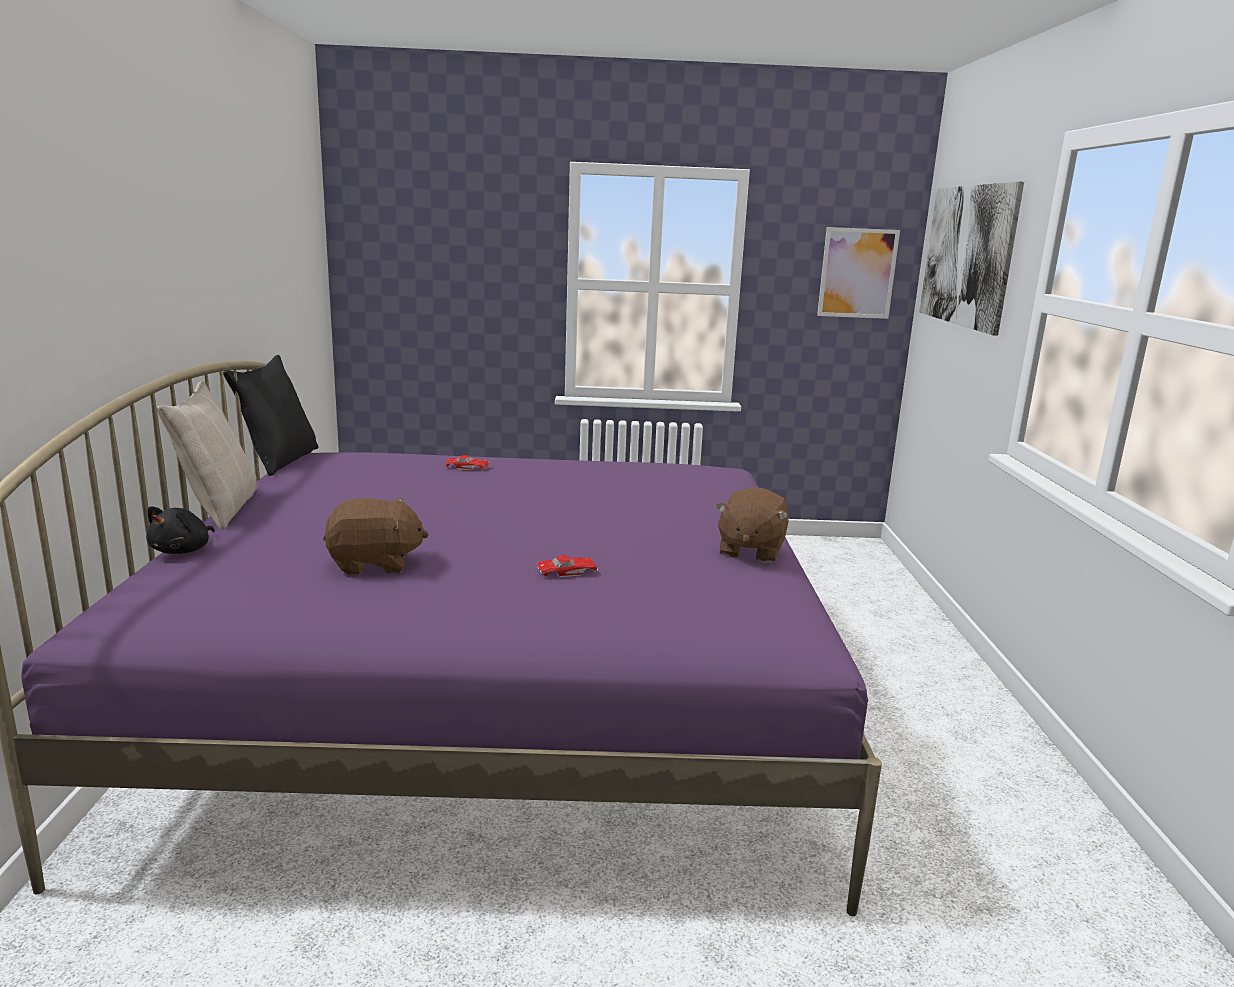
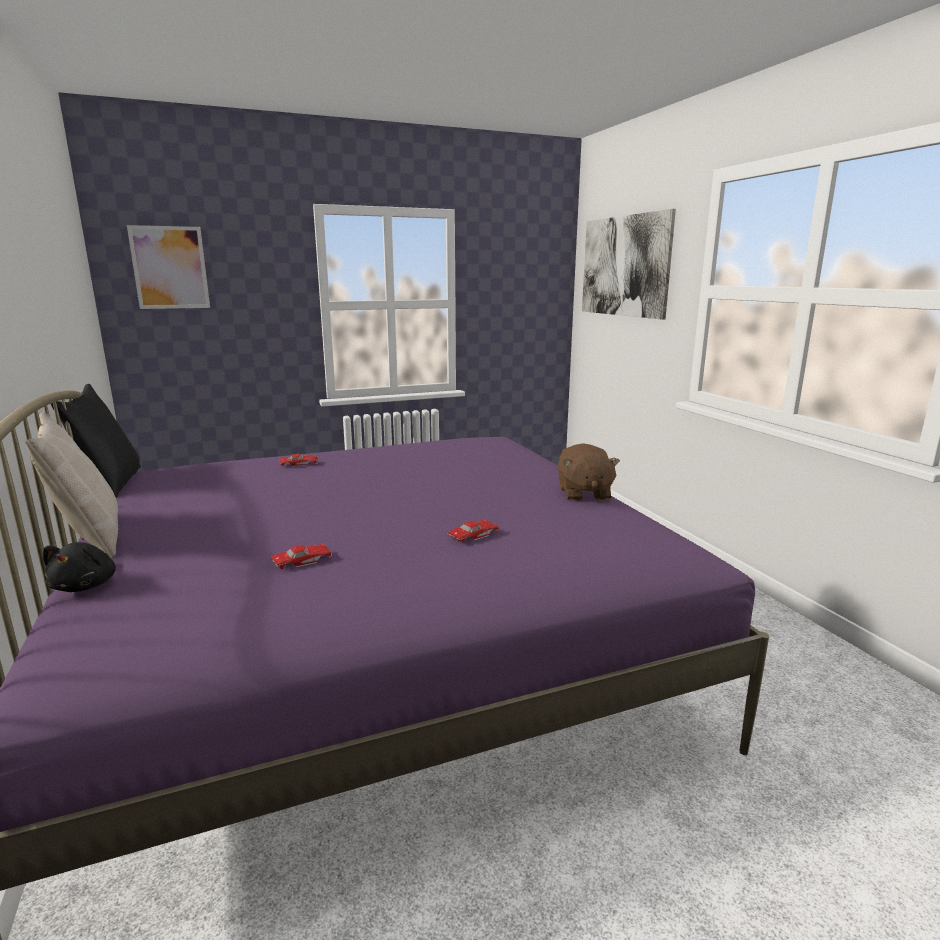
camera: 20 degrees left, 0 degrees up
(374, 564) = (302, 560): brown plush toy -> red toy car
(857, 273) = (535, 286): picture -> picture (170, 268)

